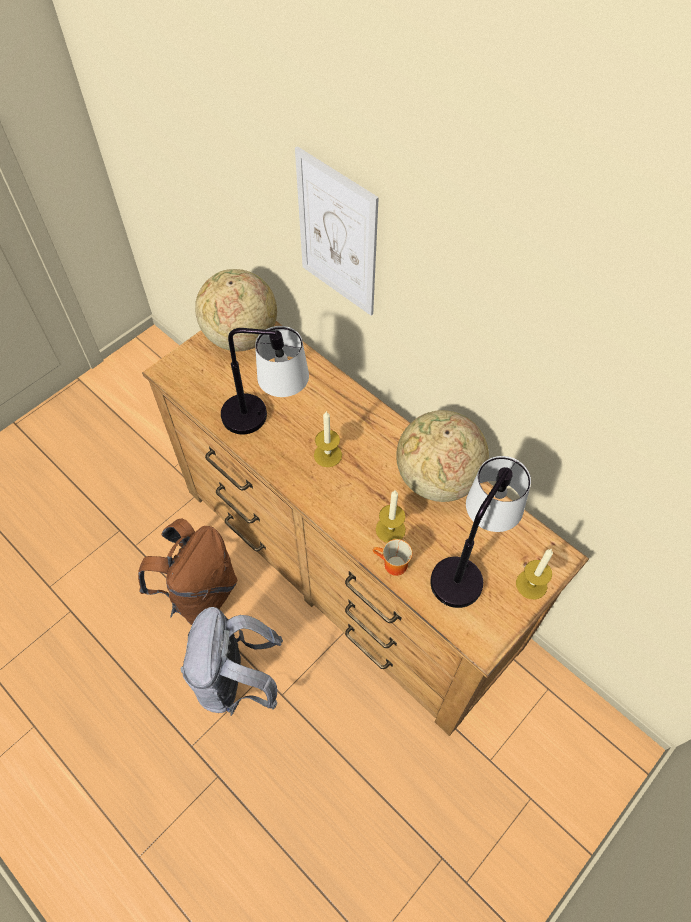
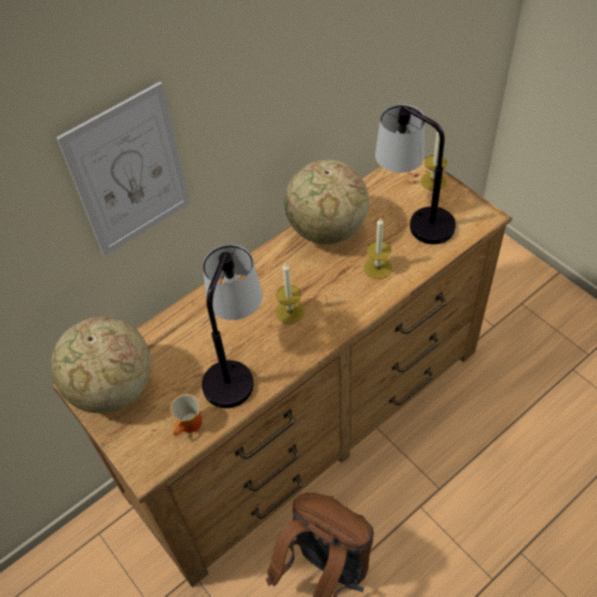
camera: 80 degrees left, 5 degrees down
(237, 680) = (424, 532): grey backpack -> none
(392, 565) = (414, 269): mug -> mug (190, 425)

